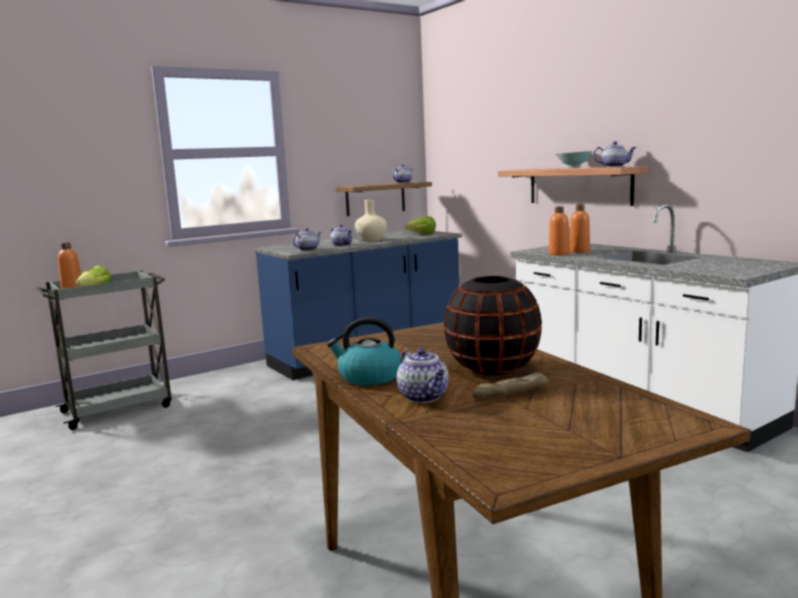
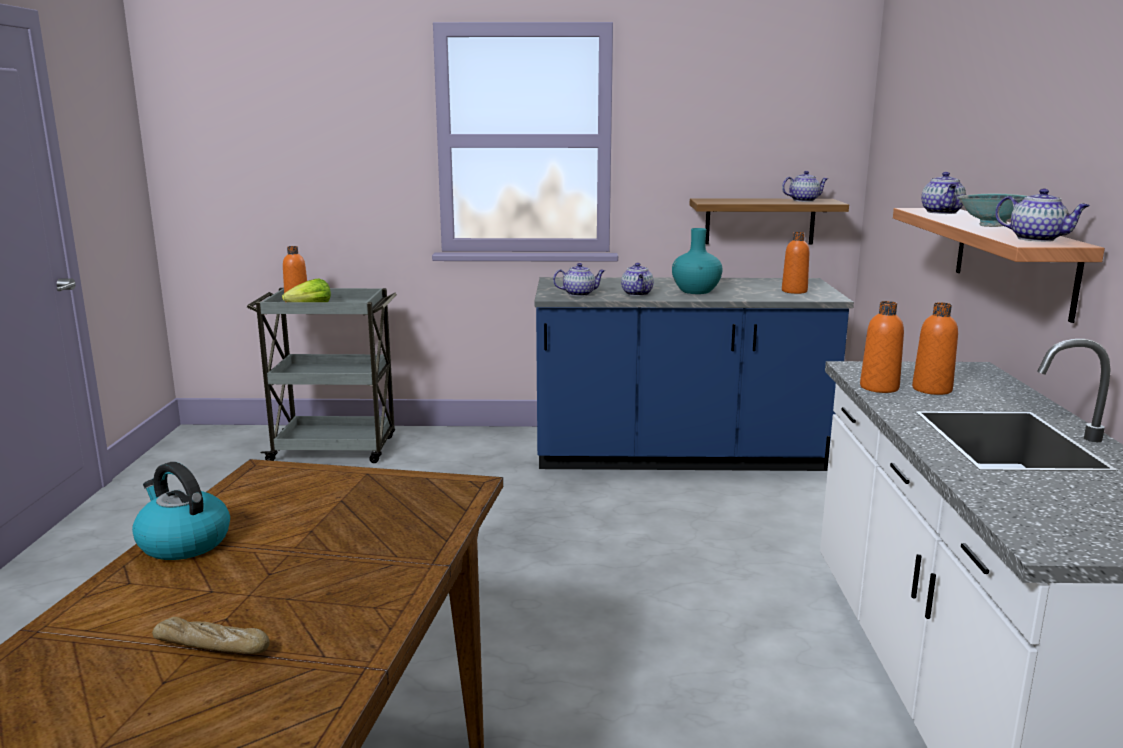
camera: 35 degrees right, 5 degrees up
(371, 240) = (695, 291): beige vase -> turquoise vase
(422, 234) = (794, 291): lettuce -> orange bottle
(424, 397) = (140, 604): teapot -> teapot (942, 212)
(493, 368) = (309, 589): black vase -> none

